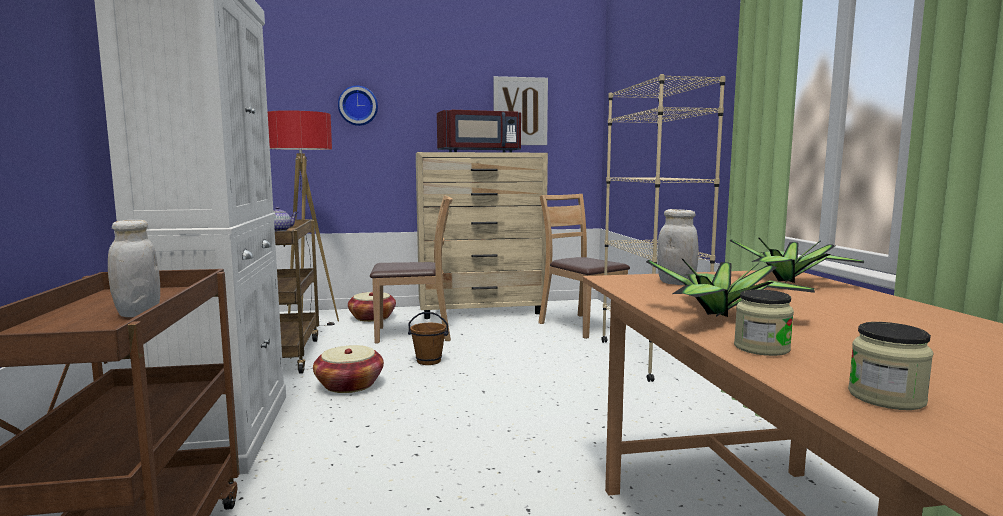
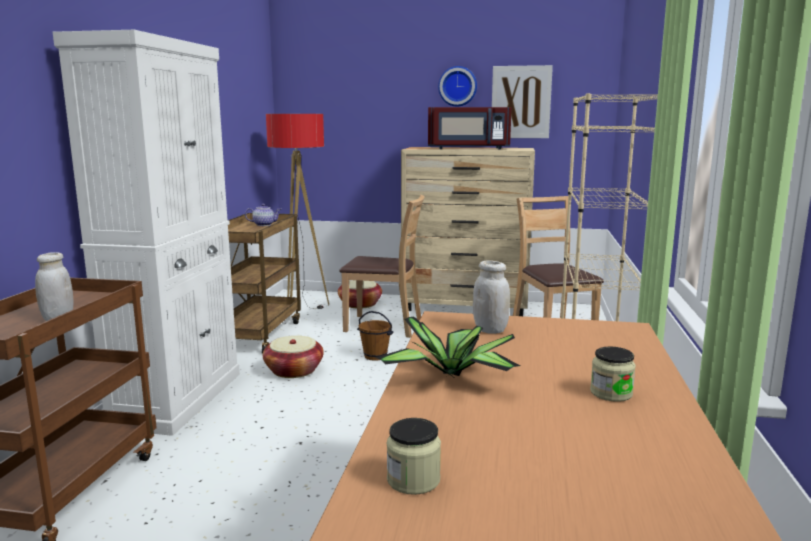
camera: 20 degrees right, 5 degrees up
(358, 106) = (358, 100): wall clock -> wall clock (457, 86)
(761, 348) = (415, 416): jar -> jar (611, 393)
(789, 282) = (605, 341): potted plant -> none

